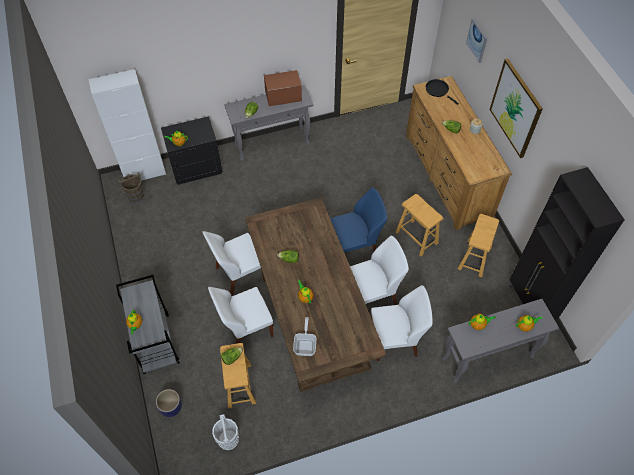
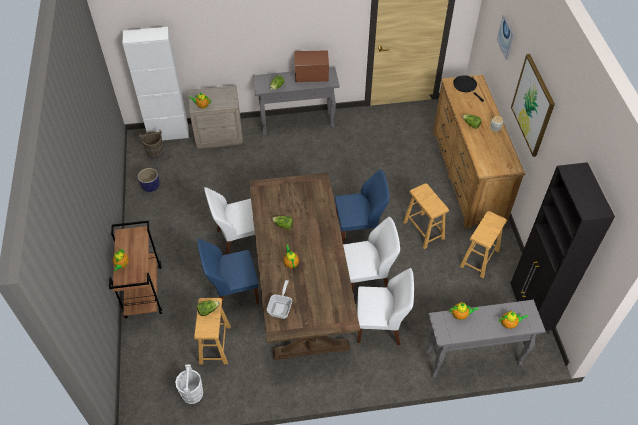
camera: 10 degrees right, 5 degrees down
(155, 342) = (143, 291): grey cart -> brown cart
(171, 407) = (144, 354): planter -> planter (150, 186)
(196, 167) = (219, 135): black nightstand -> beige nightstand
(245, 329) = (233, 292): white chair -> blue chair

